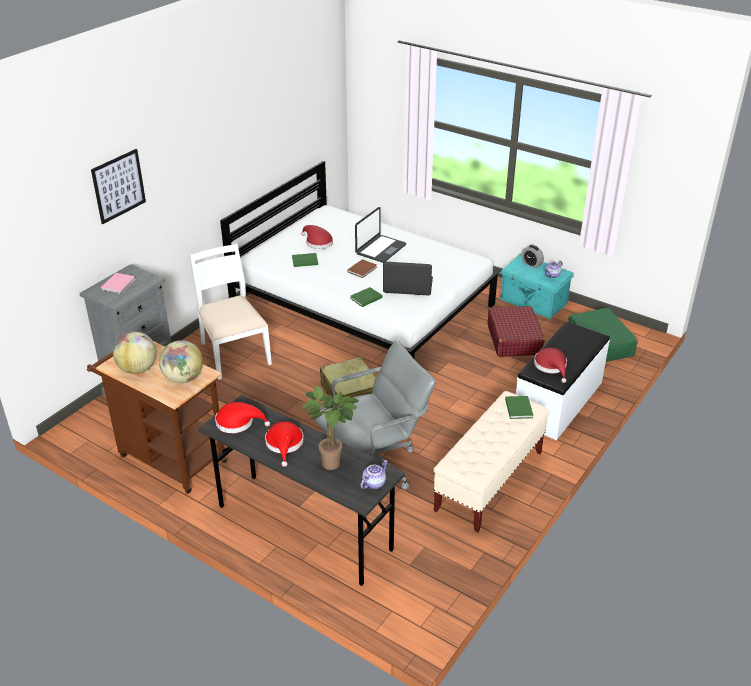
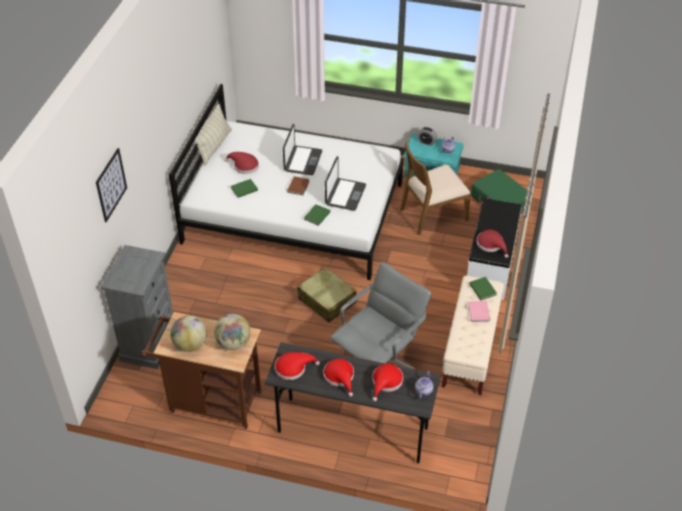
camera: 20 degrees left, 10 degrees up
(119, 284) = (129, 268): pink book -> pink book (479, 311)
(234, 353) = (209, 288): white chair -> none
(298, 221) = (214, 146): none -> pillow
(334, 463) = (386, 382): potted plant -> red hat
(408, 286) = (345, 195): laptop -> laptop turned 120 degrees clockwise
(514, 339) = (432, 214): red suitcase -> brown chair

